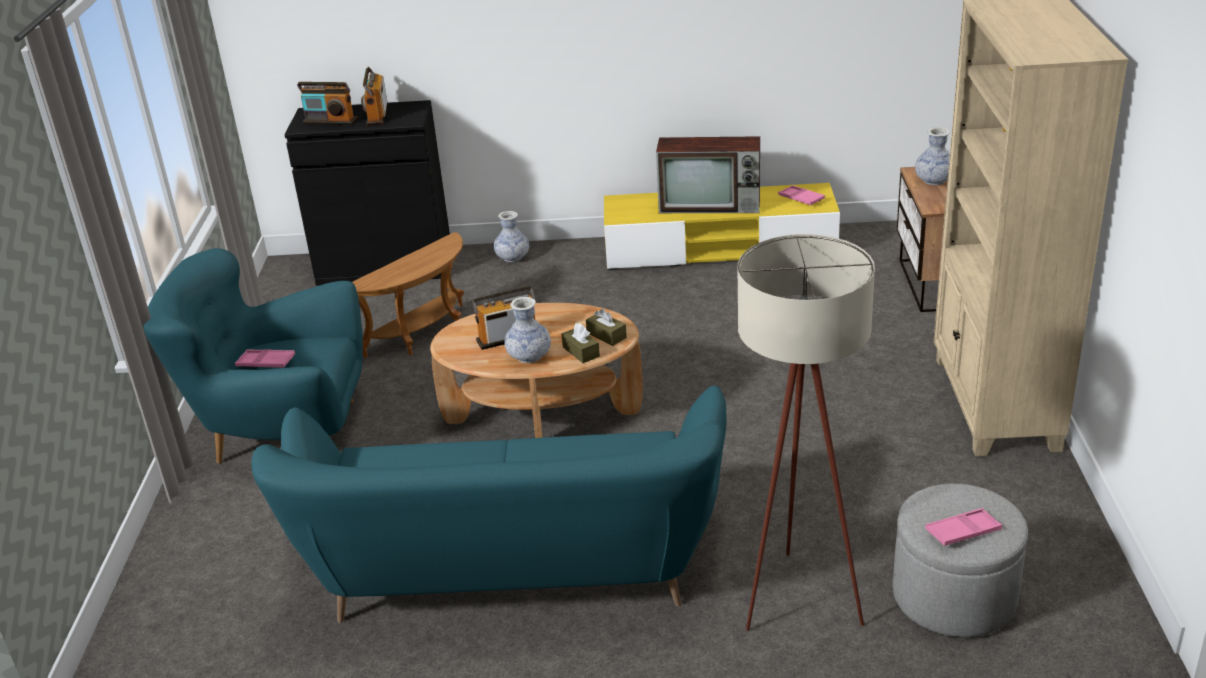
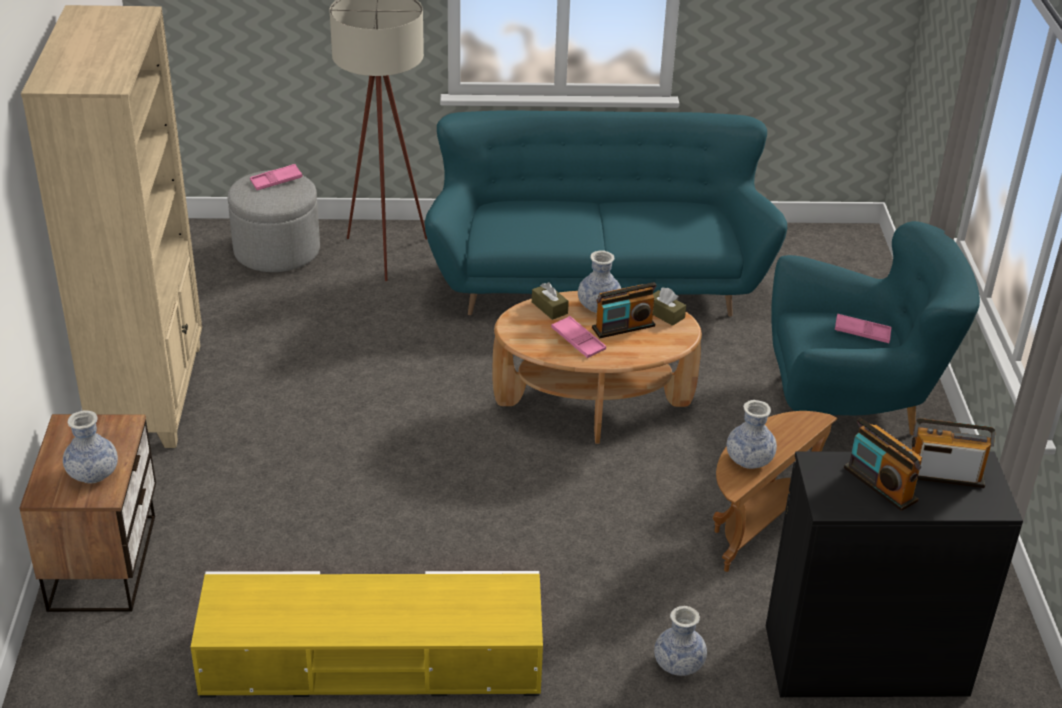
camera: 175 degrees right, 5 degrees up
(376, 115) = (880, 484): radio -> radio turned 150 degrees clockwise
(431, 255) = (749, 460): none -> vase
(606, 335) = (525, 323): brown tissue box -> brown tissue box (664, 314)
(711, 205) = (381, 605): television -> none
(801, 198) = (248, 607): pink tray -> pink tray (578, 341)

